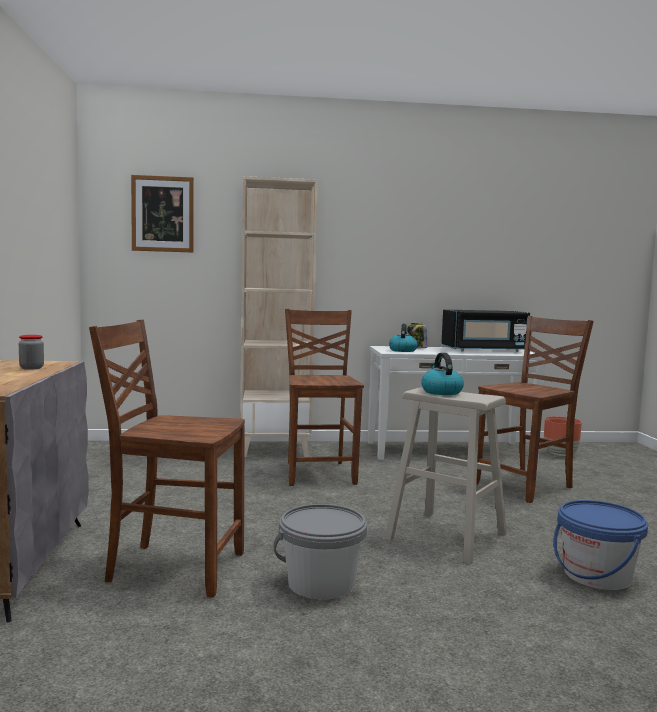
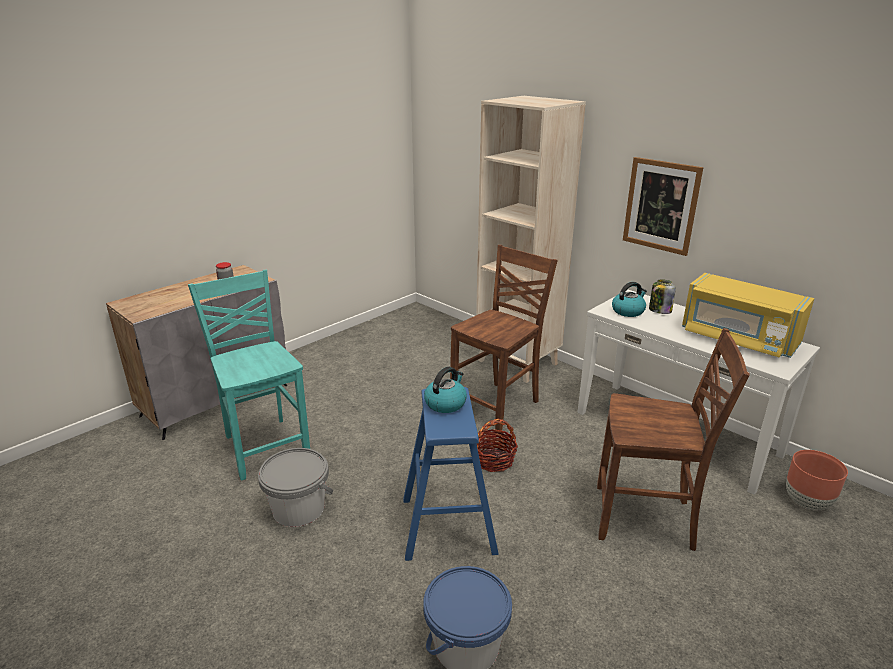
camera: 50 degrees right, 20 degrees up
(162, 214) = (463, 120): picture -> picture (661, 205)
(174, 568) = (265, 446): brown chair -> turquoise chair
(388, 497) = (493, 460): none -> basket
(447, 536) = (448, 525): beige stool -> blue stool
(484, 350) = (737, 339): black microwave -> yellow microwave

